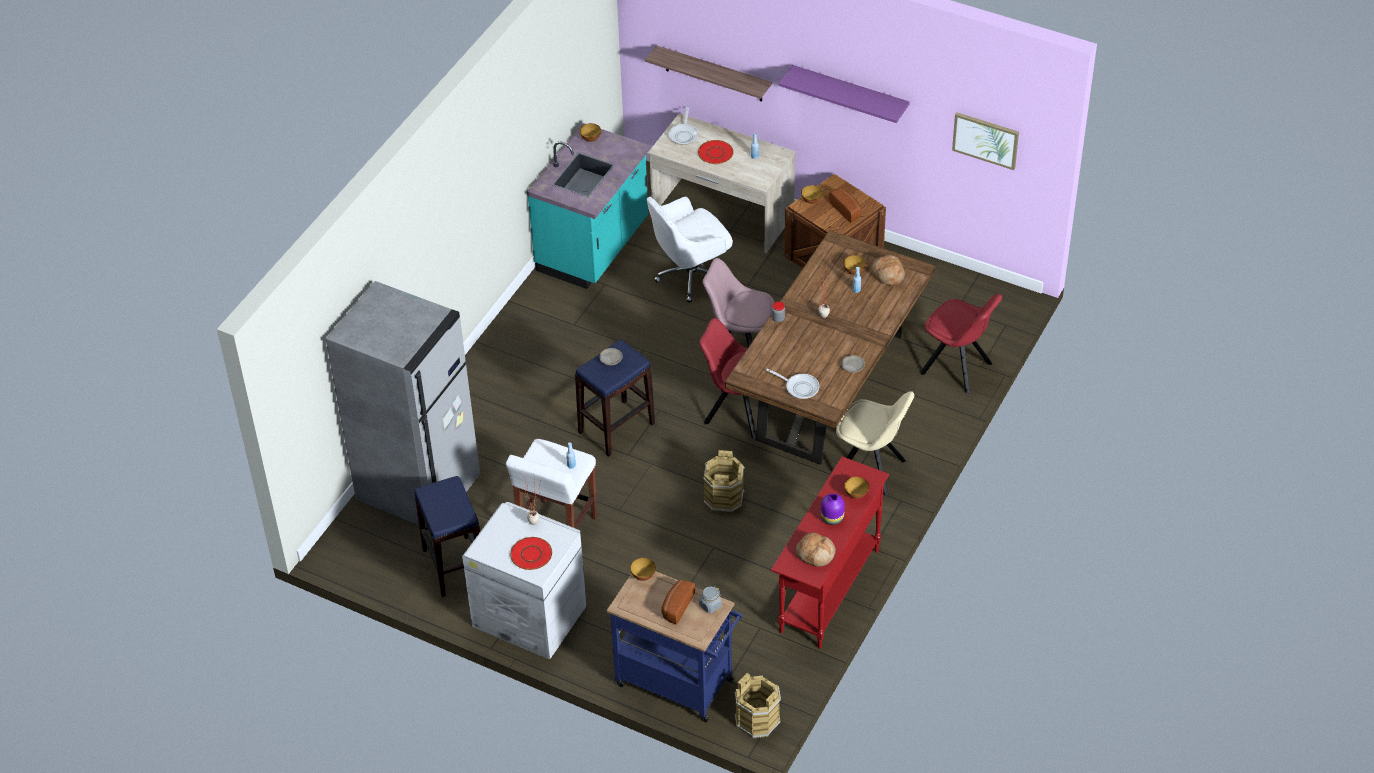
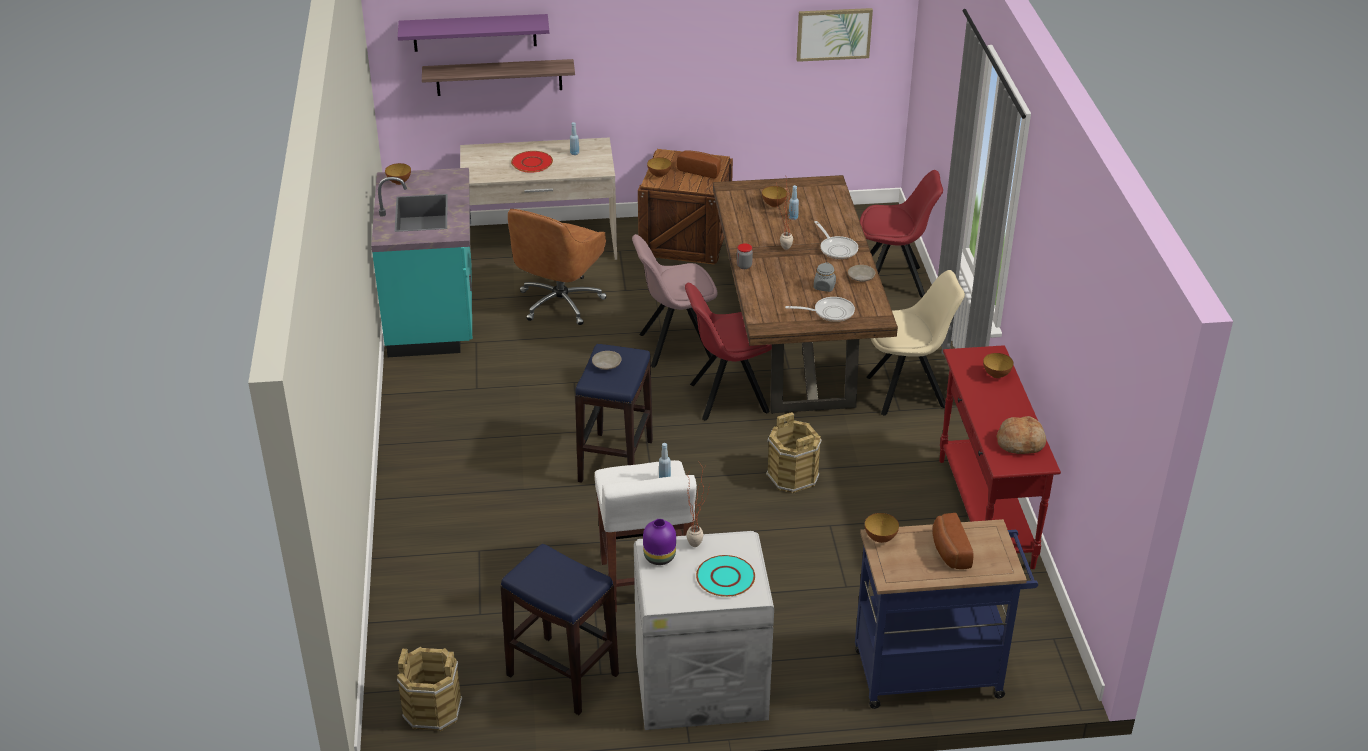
camera: 35 degrees left, 10 degrees down
(418, 486) = (440, 612): grey fridge -> none
(531, 554) = (725, 577): red plate -> turquoise plate
(684, 134) = (484, 159): frying pan -> frying pan (837, 249)
(691, 275) = (559, 303): white office chair -> brown office chair
(710, 605) = (982, 533): grey jar -> grey jar (824, 287)
(757, 719) = (1050, 667): brown bucket -> brown bucket (432, 709)
(832, 518) = (999, 405): purple vase -> purple vase (660, 557)
(850, 94) = (670, 37): purple shelf -> purple shelf (474, 32)
(888, 274) = (808, 196): bread -> none

